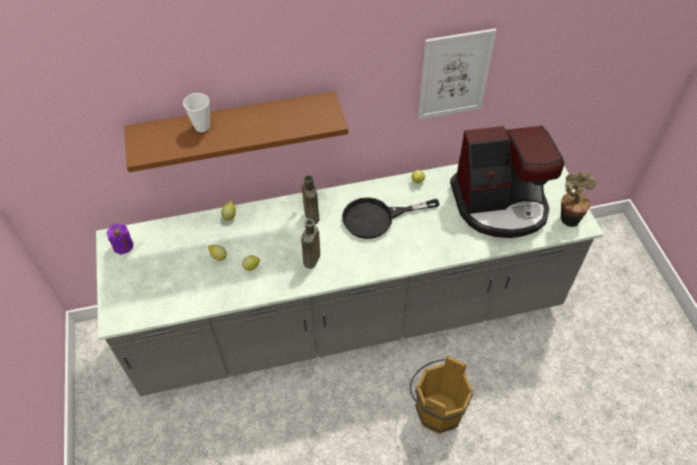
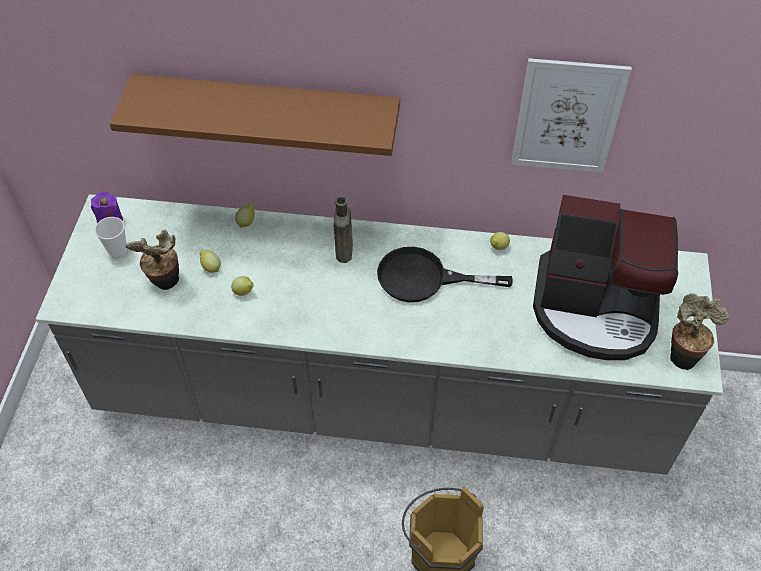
camera: 20 degrees right, 0 degrees up
(188, 279) = (165, 283): none -> potted plant
(202, 127) = (217, 99): cup -> cup (118, 252)
(311, 261) = (318, 307): brown bottle -> none

